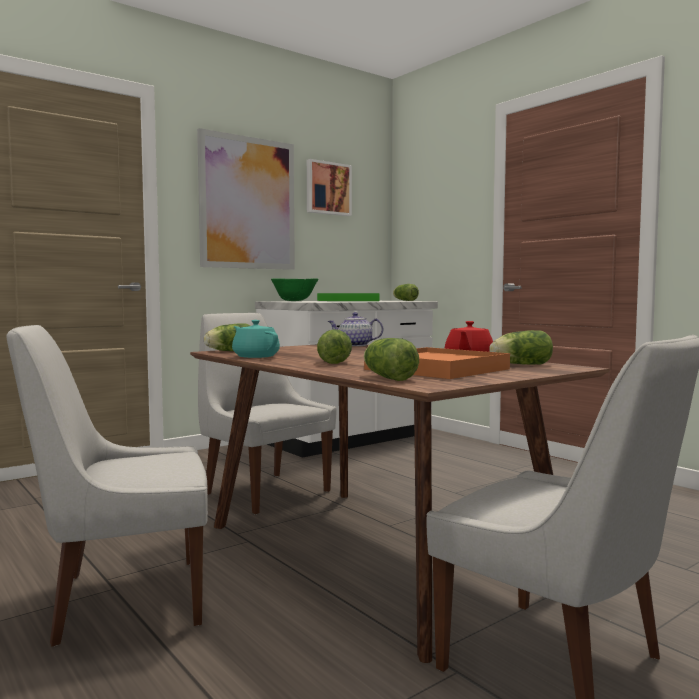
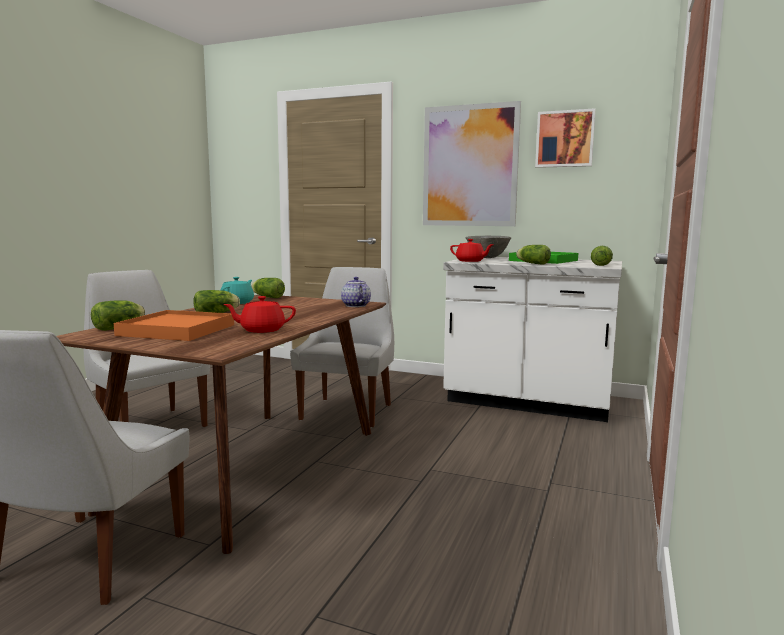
camera: 60 degrees right, 5 degrees up
(294, 301) = (487, 258): green bowl -> grey bowl
(321, 301) = (470, 261): none -> red teapot
(519, 364) = (229, 341): lettuce -> lettuce (532, 263)

